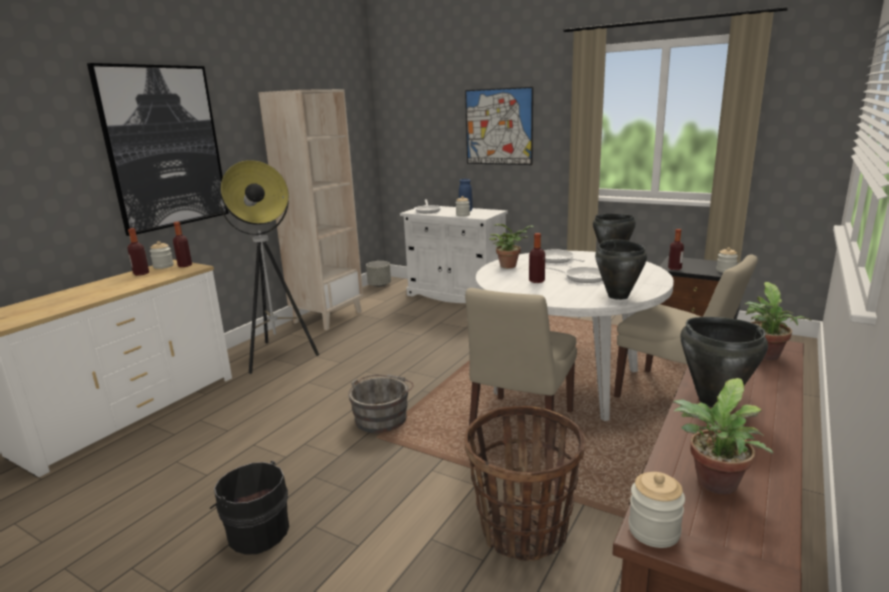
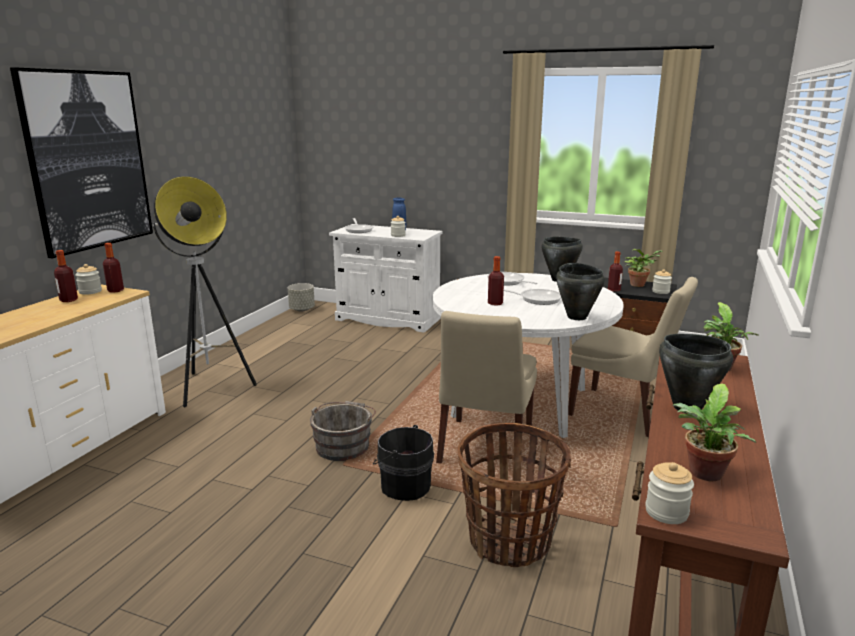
camera: 10 degrees left, 0 degrees up
(256, 531) = (244, 562): black bucket -> black bucket (403, 485)
(328, 317) = (254, 344): beige bookcase -> none
(498, 127) = (433, 145): picture -> none
(510, 266) = (463, 288): potted plant -> potted plant (638, 284)

